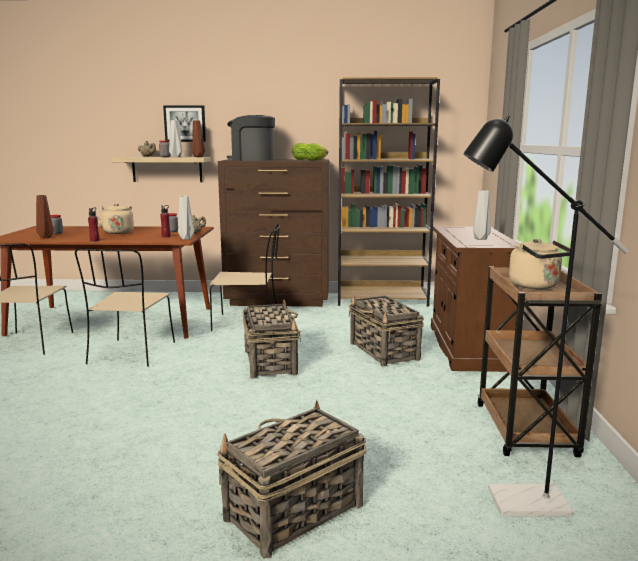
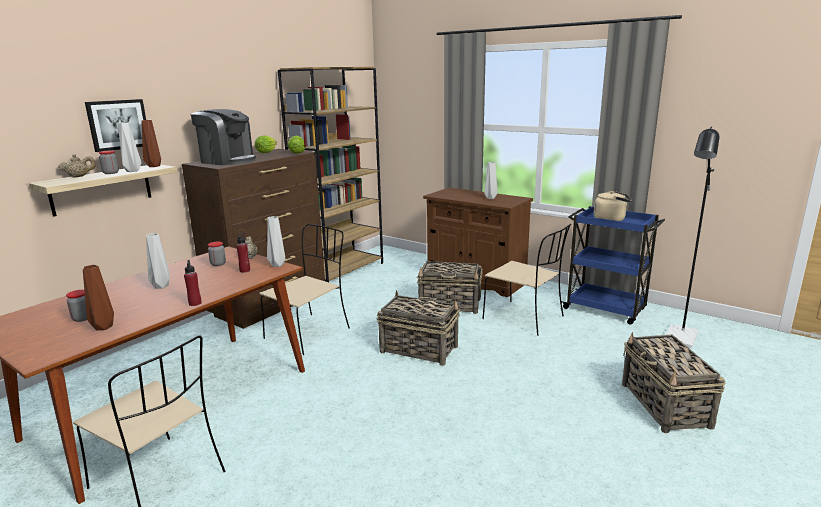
camera: 55 degrees left, 5 degrees up
(118, 232) = (162, 286): beige kettle -> grey vase
(131, 354) = (306, 411): beige chair -> beige chair (525, 318)
(251, 160) = (227, 161): coffee machine -> coffee machine turned 120 degrees counterclockwise
(526, 431) = (606, 309): brown cart -> blue cart

